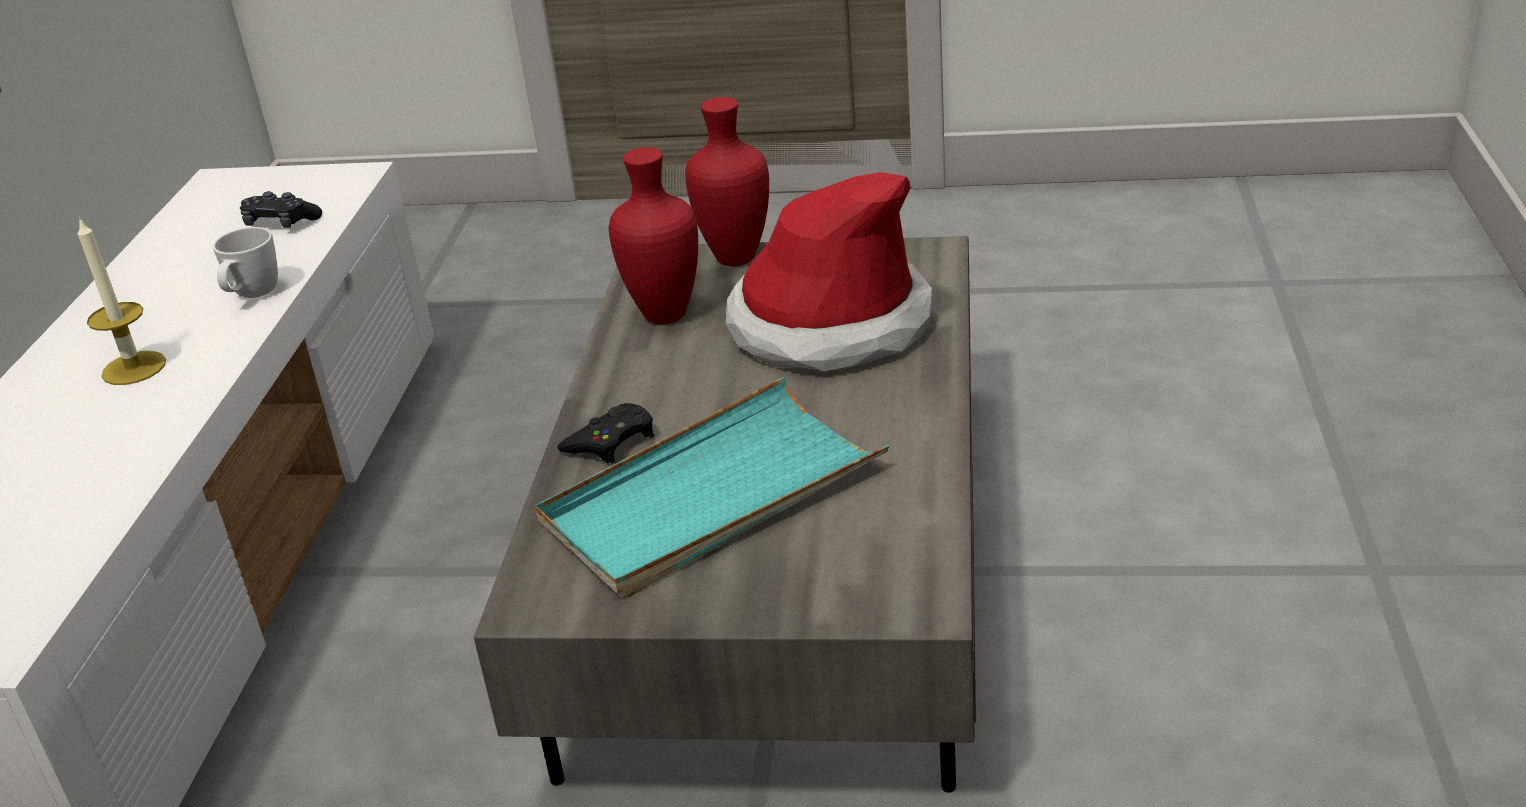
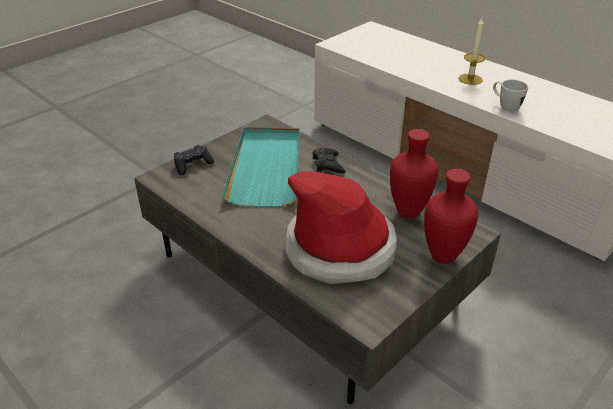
camera: 125 degrees right, 5 degrees up
(281, 223) = (581, 127): black game controller -> black game controller (193, 165)

